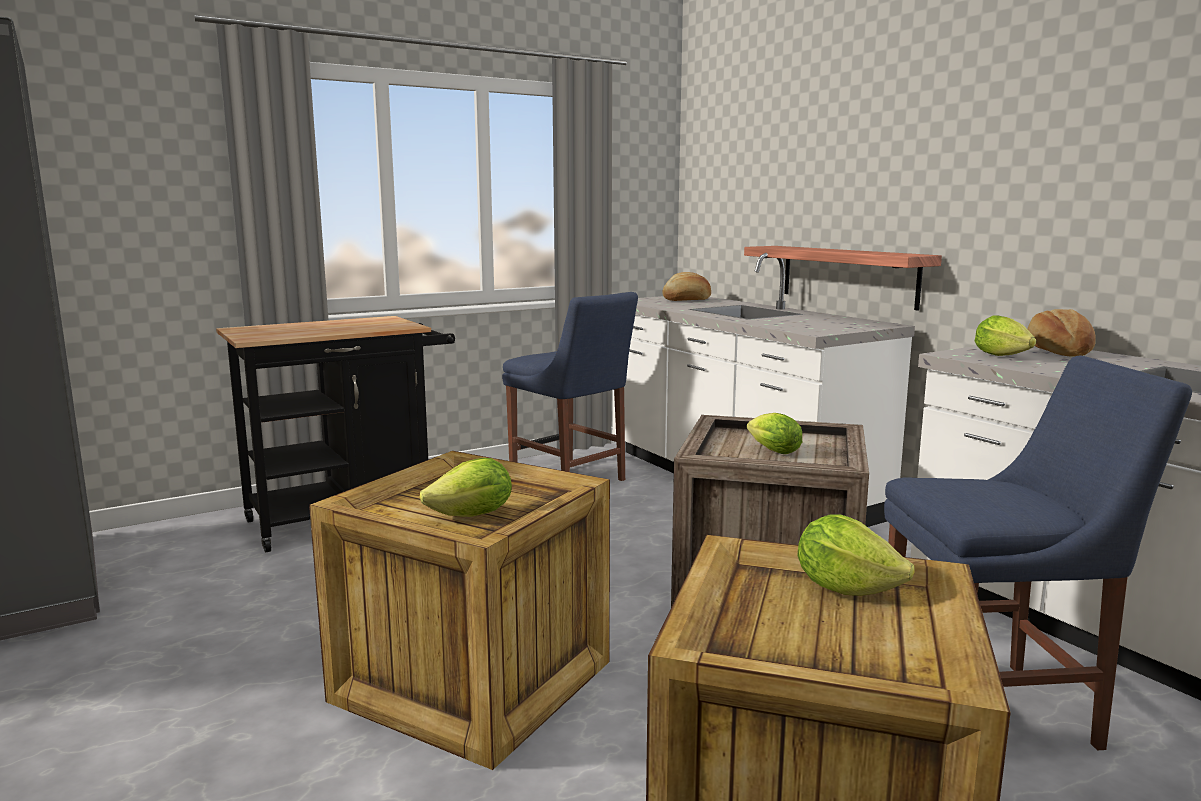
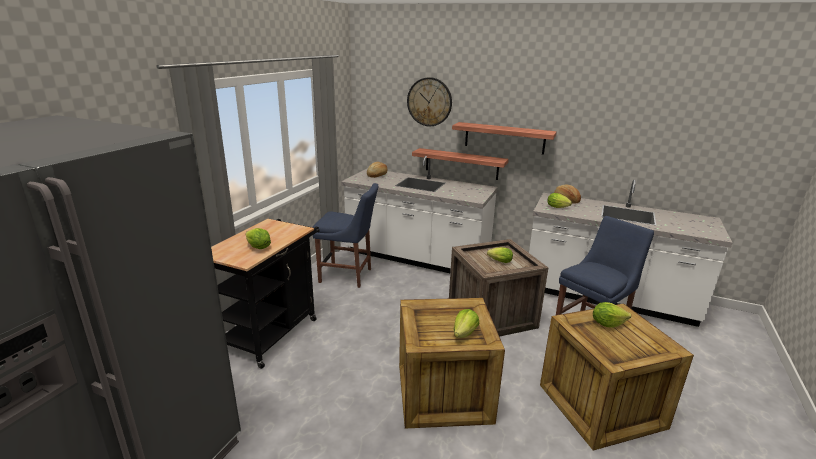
camera: 35 degrees left, 10 degrees up
(303, 332) = (258, 248): none -> lettuce
(794, 142) = (429, 102): none -> wall clock
(933, 205) = (504, 138): none -> shelf

